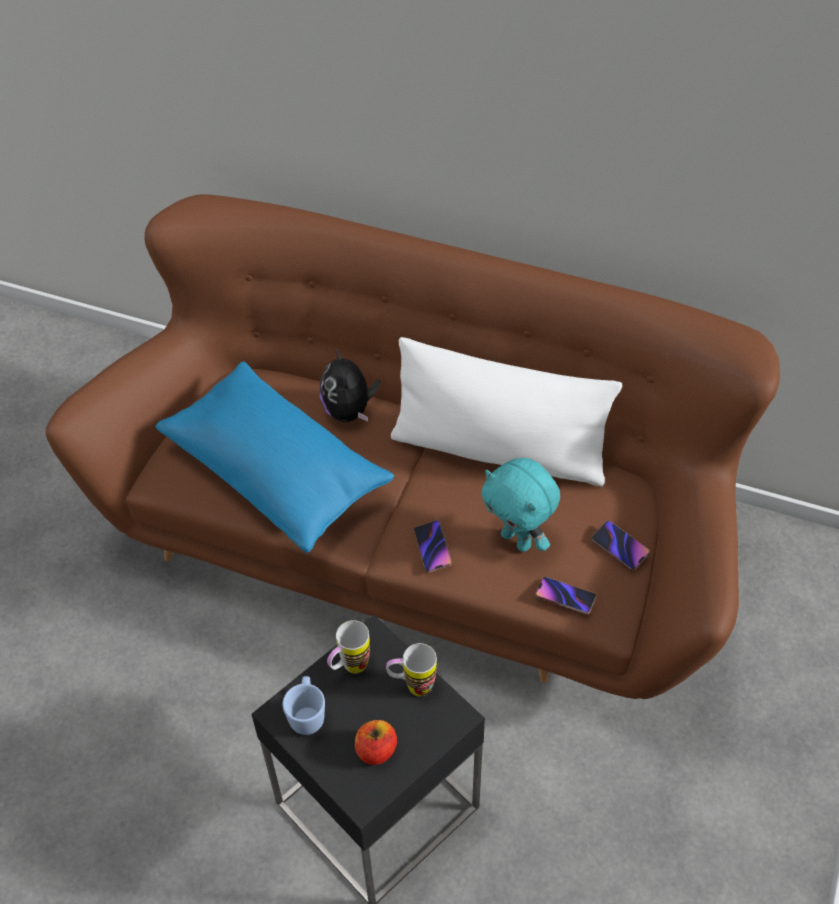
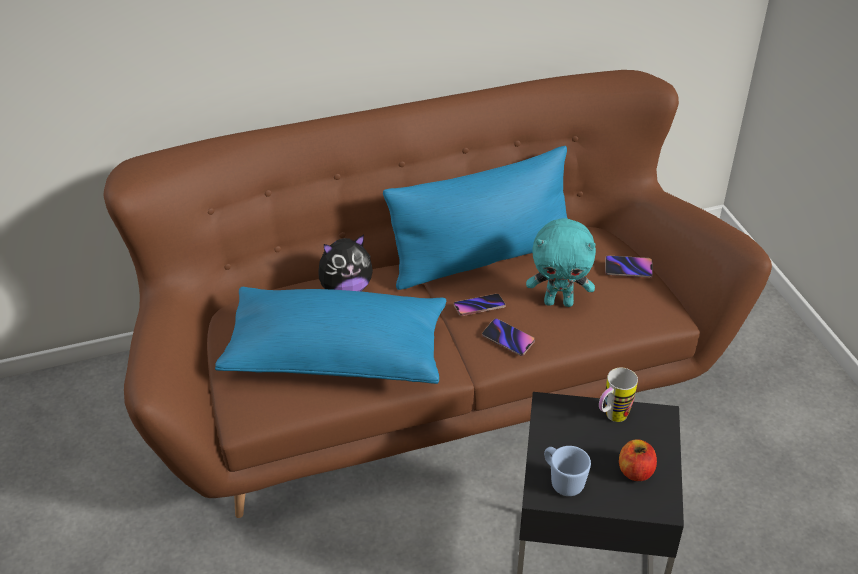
camera: 40 degrees left, 10 degrees down
(349, 411) = (345, 289): plush toy -> plush toy turned 60 degrees counterclockwise
(349, 668) = (556, 434): mug -> none
(499, 450) = (482, 257): white pillow -> blue pillow
(565, 597) = (627, 317): phone -> phone (479, 307)

